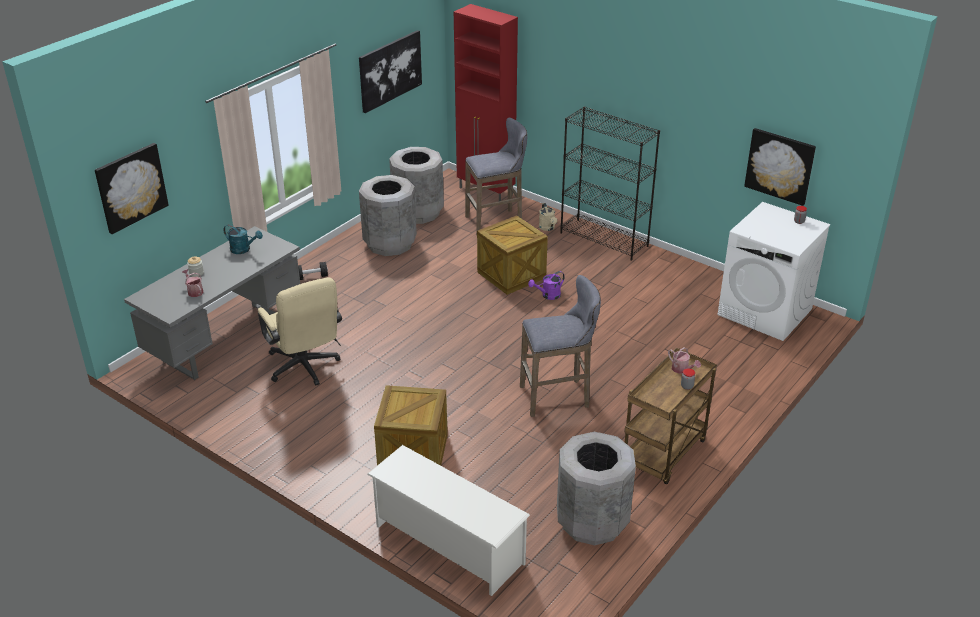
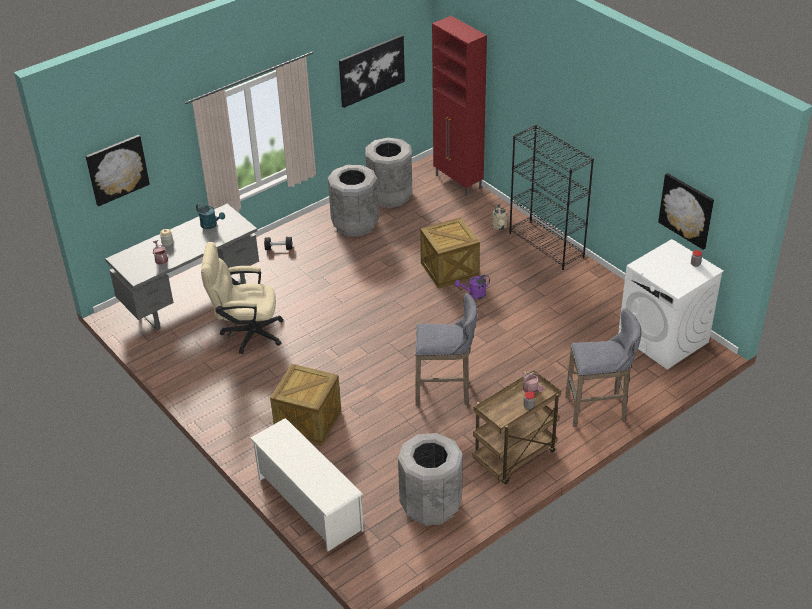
camera: 15 degrees right, 5 degrees up
(305, 368) = (246, 333): beige office chair -> beige office chair turned 105 degrees clockwise
(497, 221) = (456, 214): grey stool -> grey stool (598, 409)

